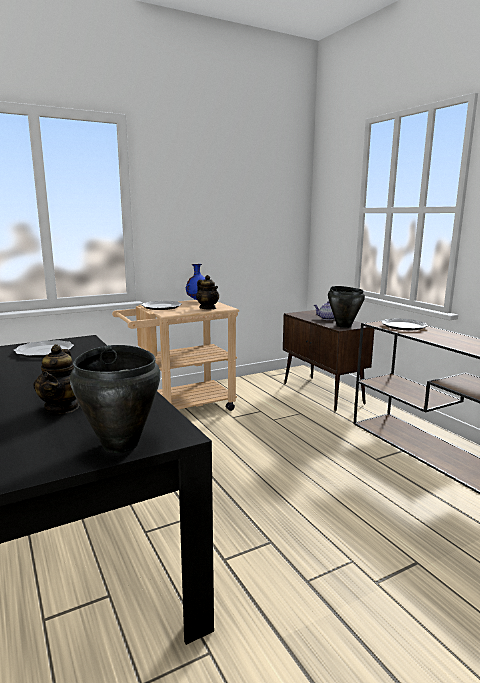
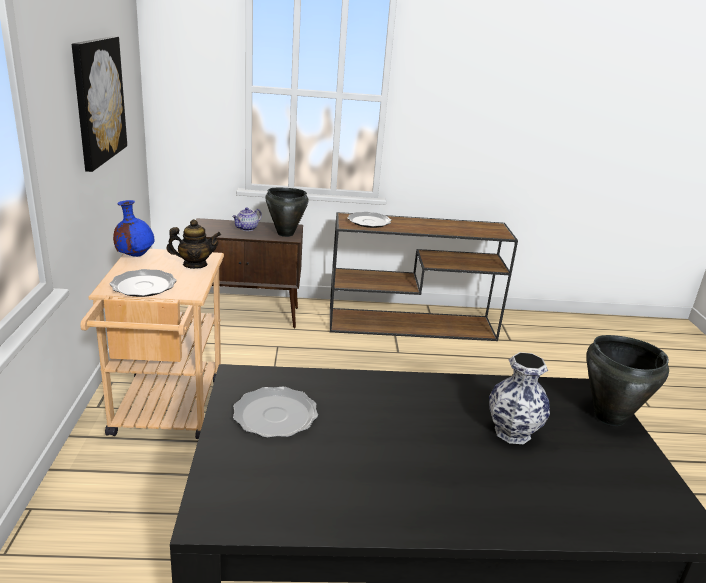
camera: 65 degrees left, 10 degrees up
(62, 407) = (512, 432): teapot -> vase
(228, 209) = (98, 100): none -> picture

